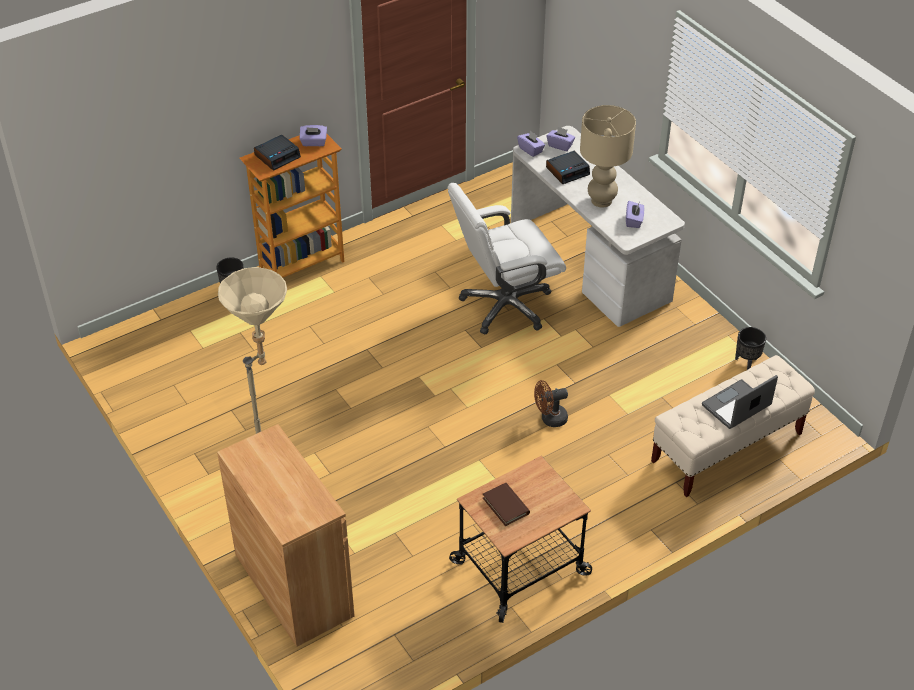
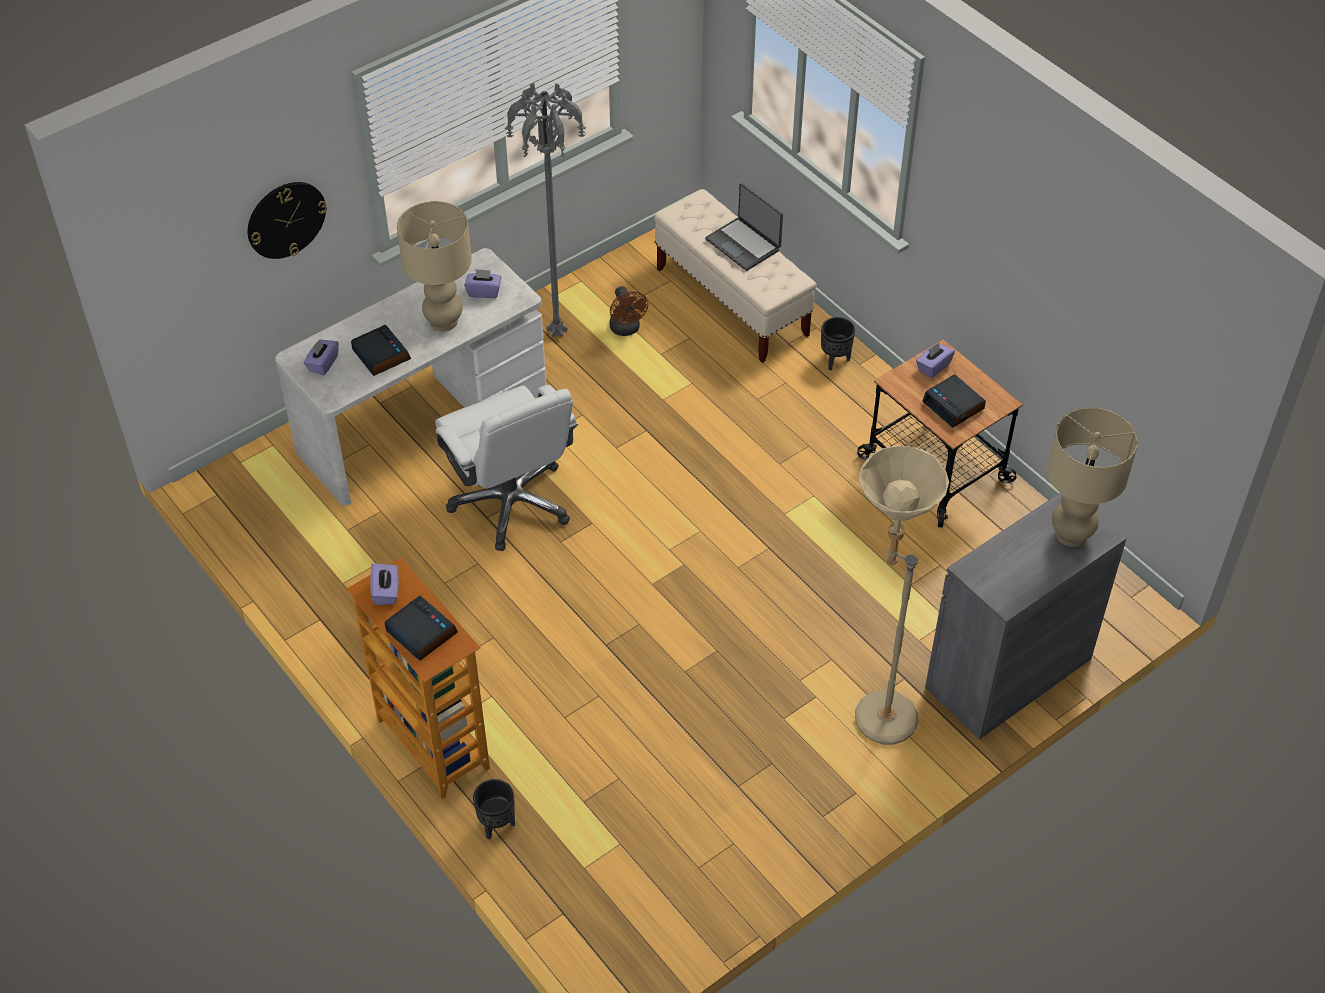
camera: 95 degrees left, 5 degrees up
(294, 507) = (1071, 534): none -> beige table lamp
(294, 585) = (1008, 673): brown cabinet -> grey cabinet
(506, 506) = (954, 406): brown book -> alarm clock
(531, 150) = (332, 393): purple tissue box -> purple tissue box (933, 367)
(549, 419) = (709, 451): brown fan -> brown fan (626, 329)
(621, 62) = (286, 219): none -> wall clock
(682, 337) = (558, 335): none -> grey floor lamp
(747, 362) = (597, 282): black planter -> black planter (834, 360)

